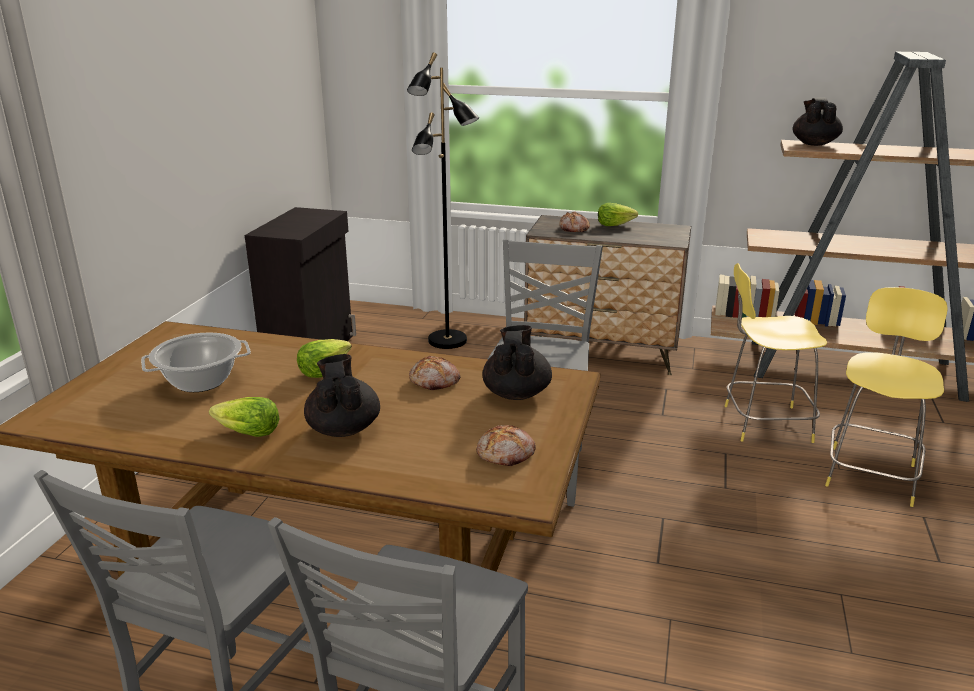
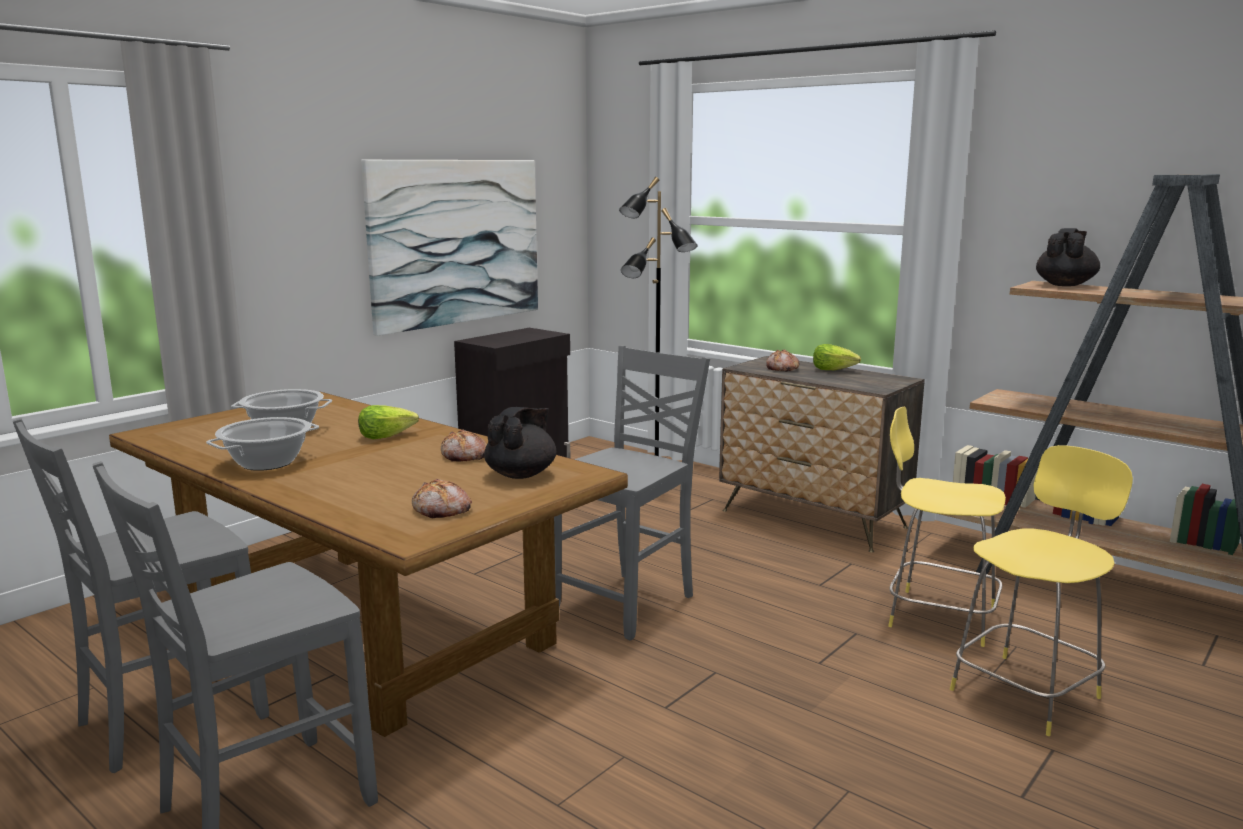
camera: 25 degrees right, 10 degrees down
(234, 130) = (456, 242): none -> picture
(247, 433) = (267, 463): lettuce -> cooking pot
(343, 428) = (340, 472): black teapot -> none

